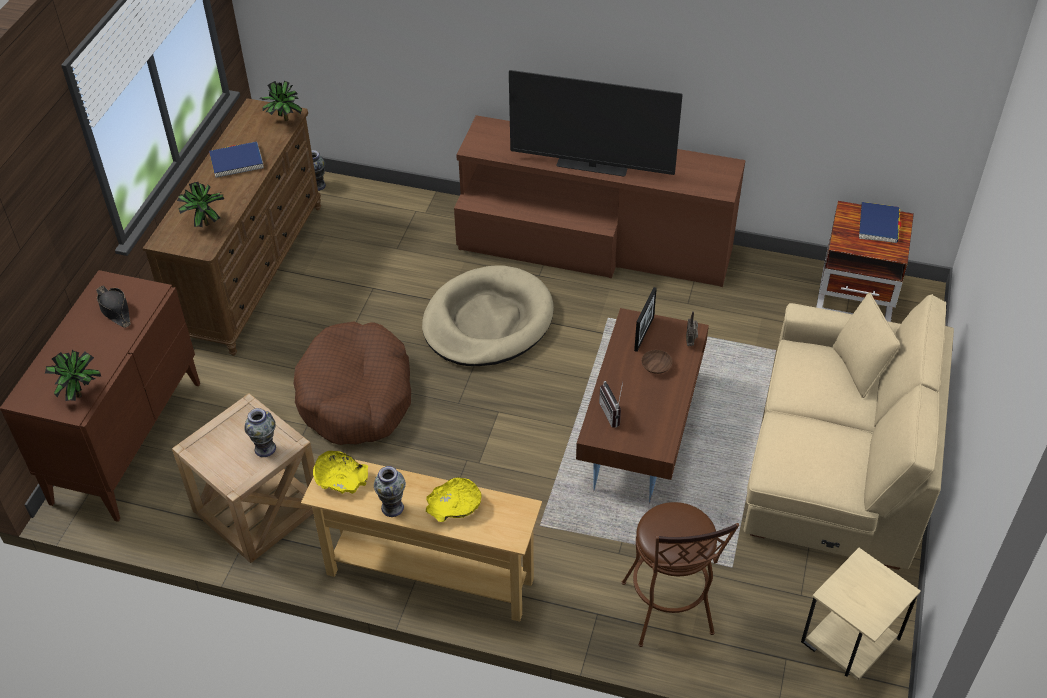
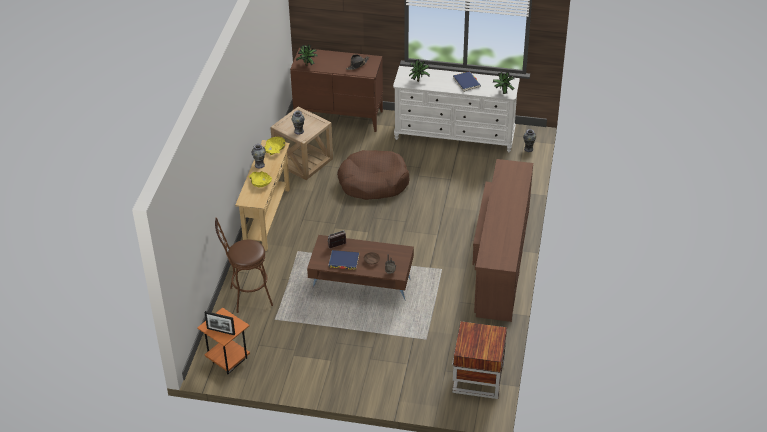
camera: 85 degrees right, 5 degrees down
(252, 271) = (455, 136): brown dresser -> white dresser
(487, 321) = (432, 223): beige dog bed -> none
(591, 167) = (495, 209): television -> none
(644, 333) = (395, 256): picture frame -> picture frame (221, 331)
(836, 468) = (340, 362): beige sofa -> none
(847, 647) = (229, 360): beige side table -> orange side table
(878, 225) = (486, 344): blue book -> blue book (344, 261)

